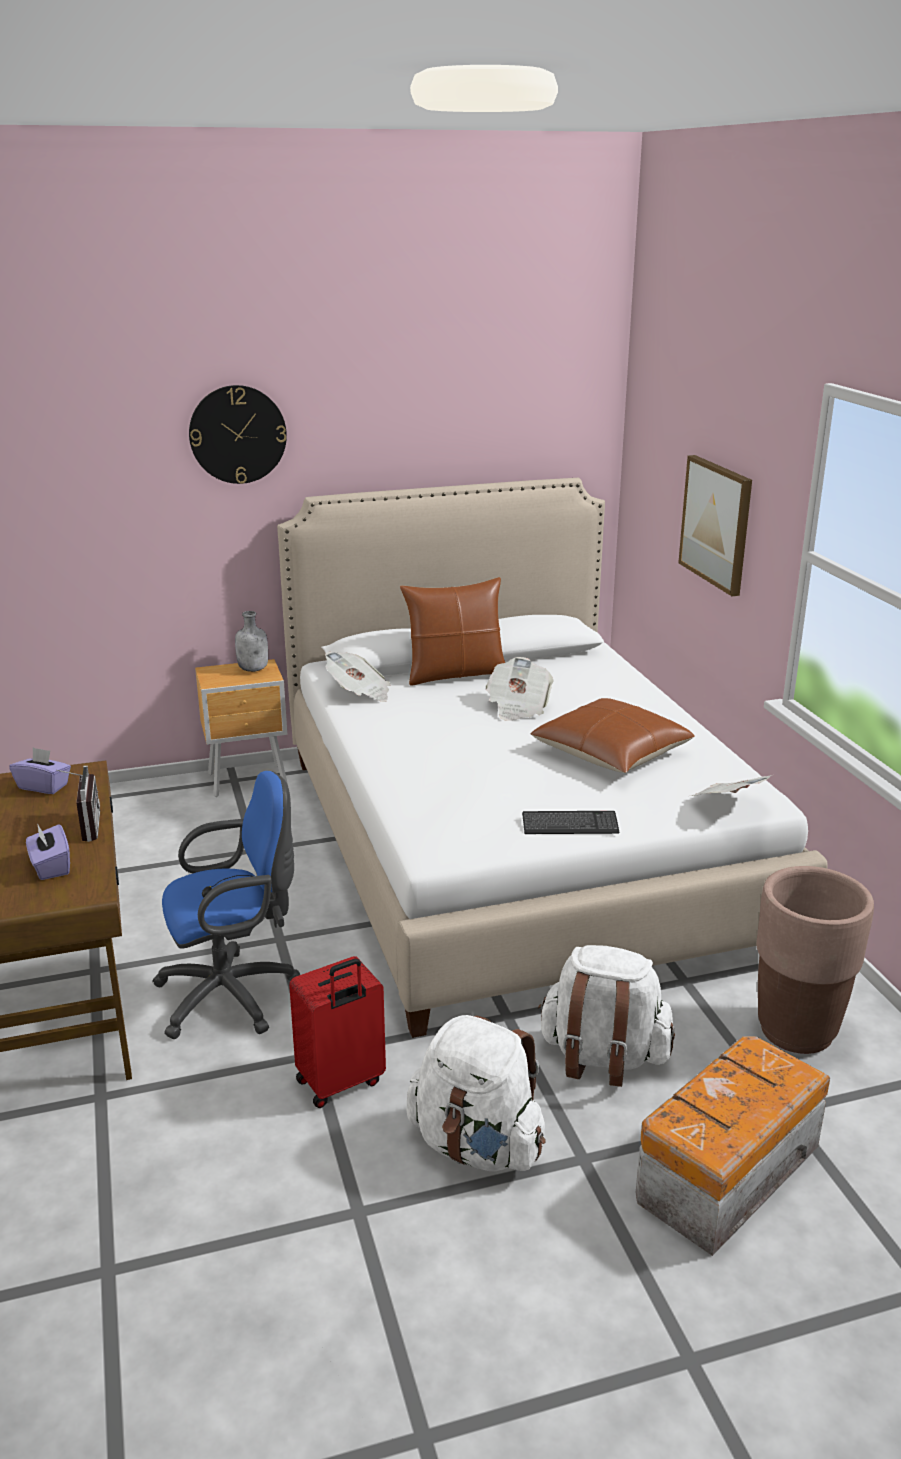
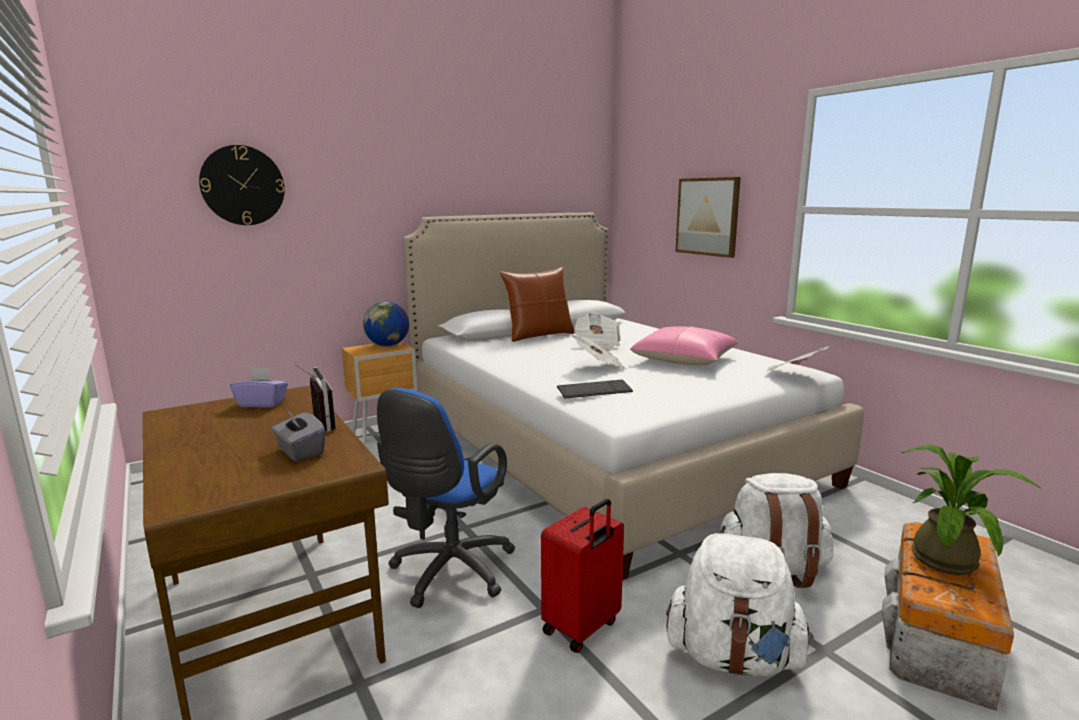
camera: 15 degrees left, 10 degrees down
(50, 867) = (300, 452): purple tissue box -> grey tissue box
(234, 995) = (448, 574): blue office chair -> blue office chair turned 150 degrees clockwise
(237, 434) = (372, 171): wall clock -> wall clock (242, 185)
(254, 669) = (388, 345): grey bottle -> globe
(359, 693) = (479, 347): newspaper -> newspaper (599, 367)
(570, 825) = (701, 394): keyboard -> keyboard (594, 391)
(611, 753) = (684, 360): brown pillow -> pink pillow
(739, 1087) = (946, 557): none -> potted plant
(797, 1031) = (885, 529): brown planter -> none

